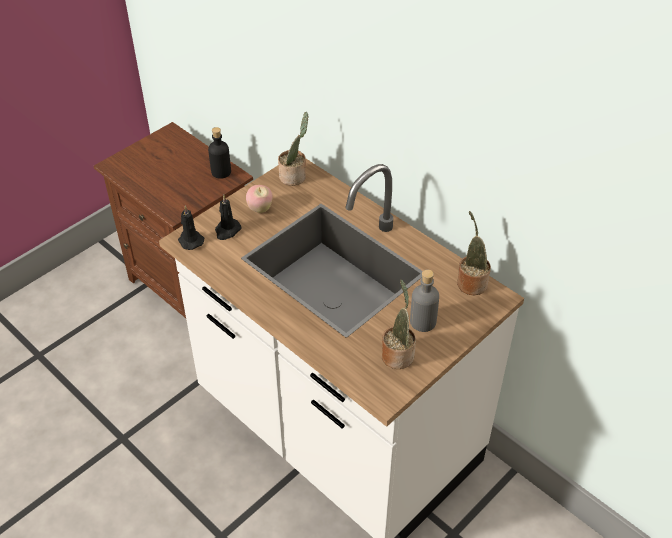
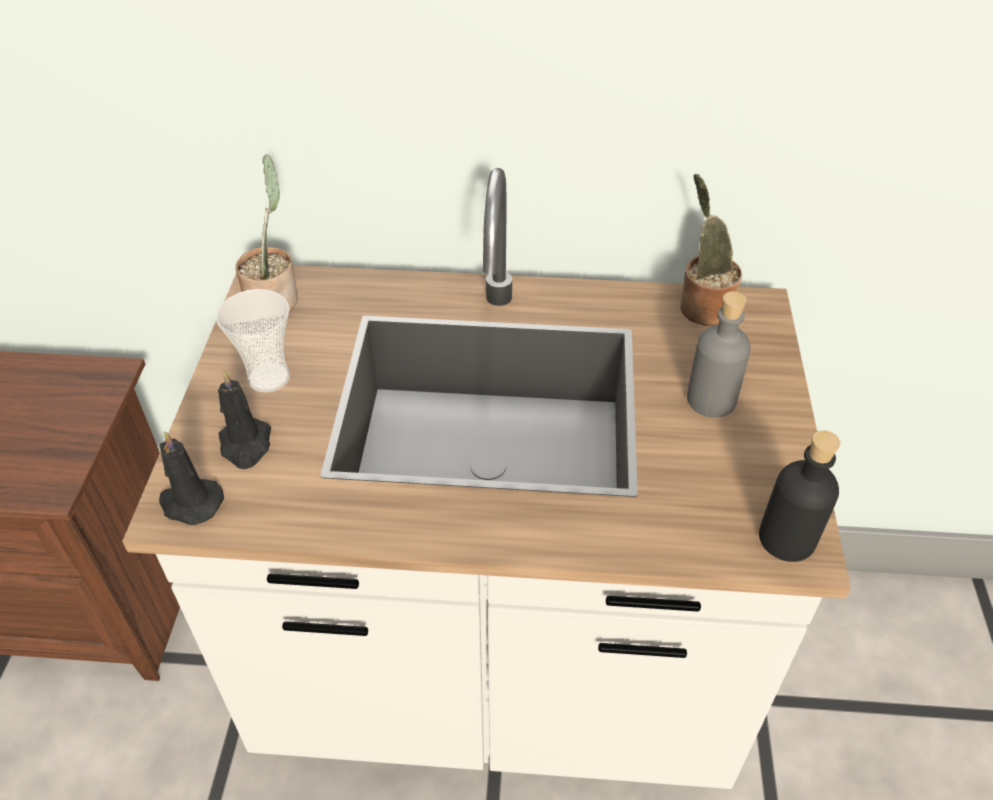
camera: 40 degrees left, 0 degrees up
(221, 172) = (79, 379): black bottle -> black bottle (787, 539)
(260, 209) = (269, 377): apple -> cup
(397, 354) = (738, 470): potted plant -> none

